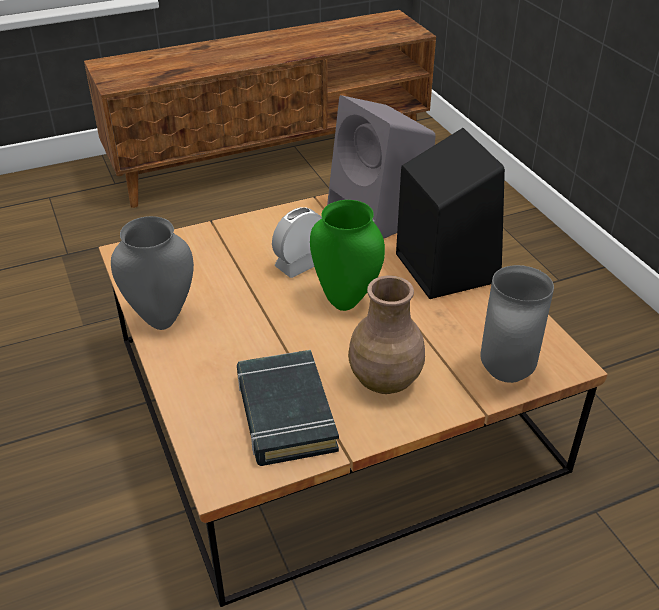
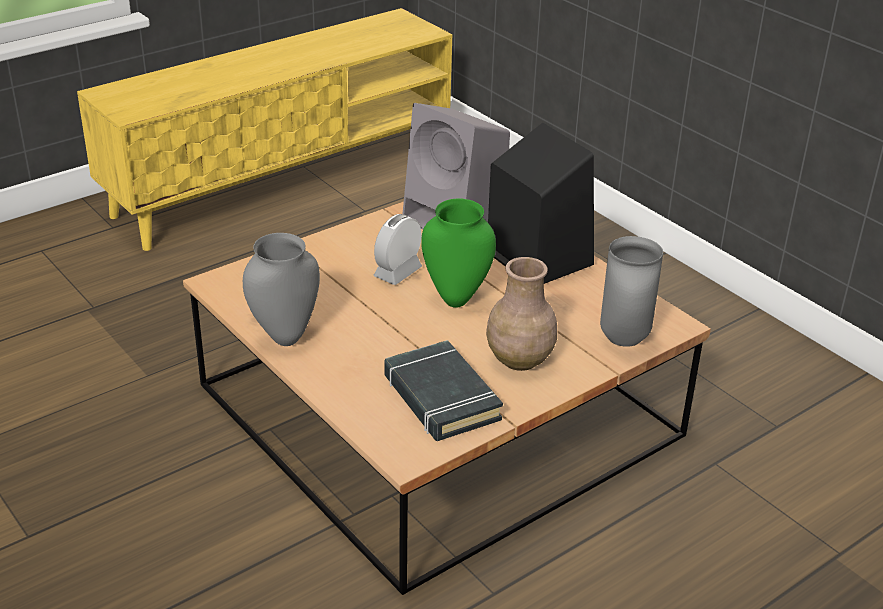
camera: 15 degrees left, 5 degrees down
(271, 158) = (282, 182): brown tv stand -> yellow tv stand

